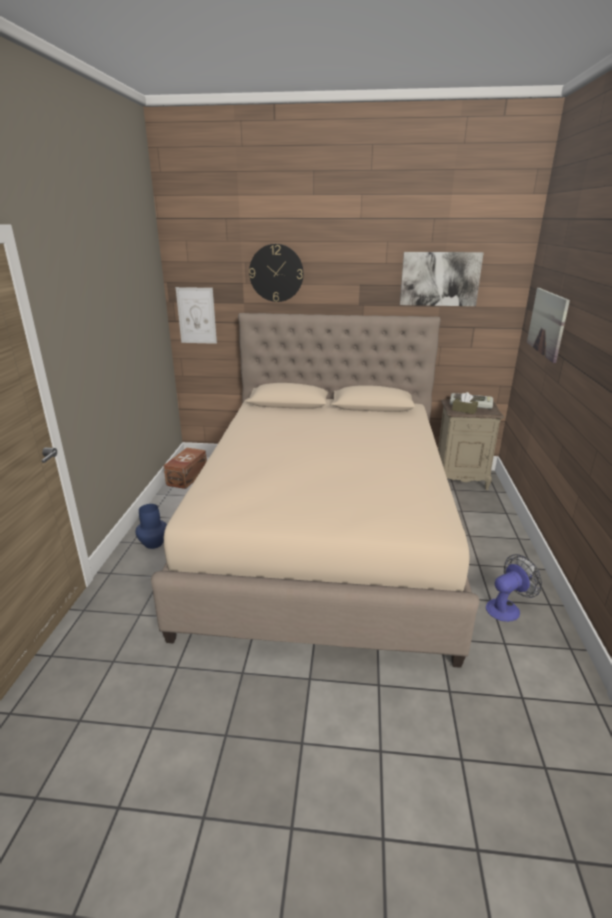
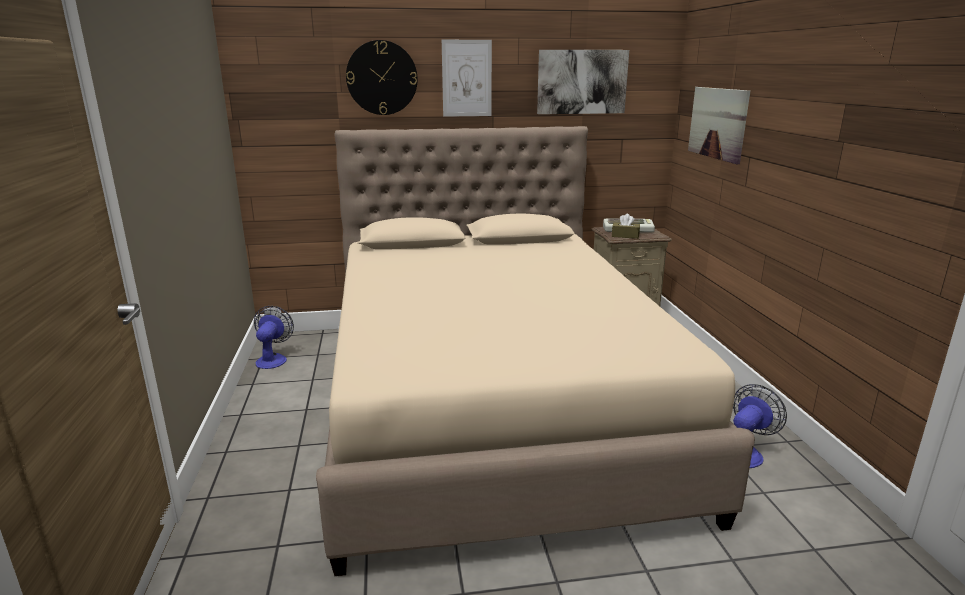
camera: 15 degrees left, 5 degrees down
(154, 543) = (260, 447): blue vase -> none
(186, 477) = (273, 359): brown storage box -> fan
(196, 315) = (273, 137): picture -> picture (467, 78)

